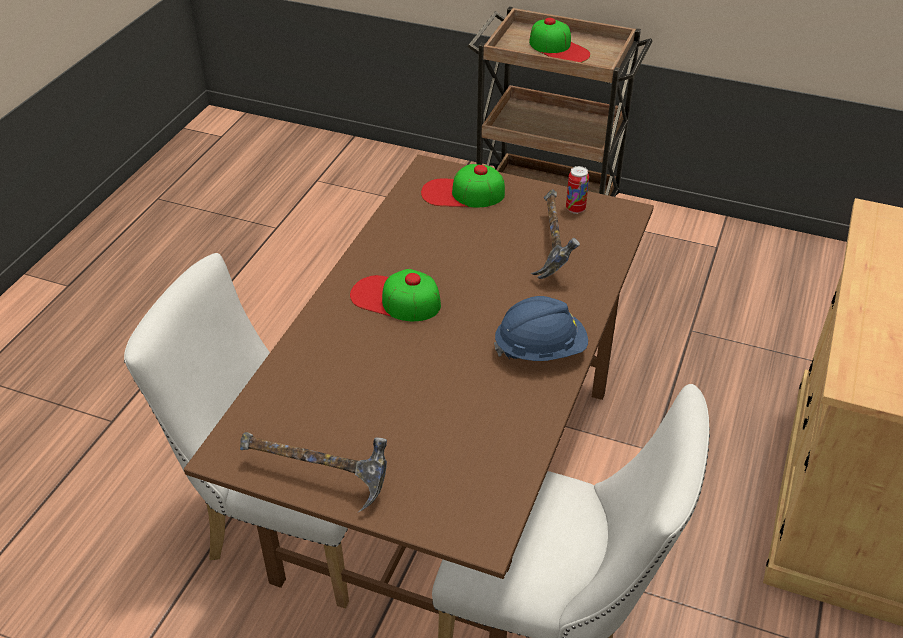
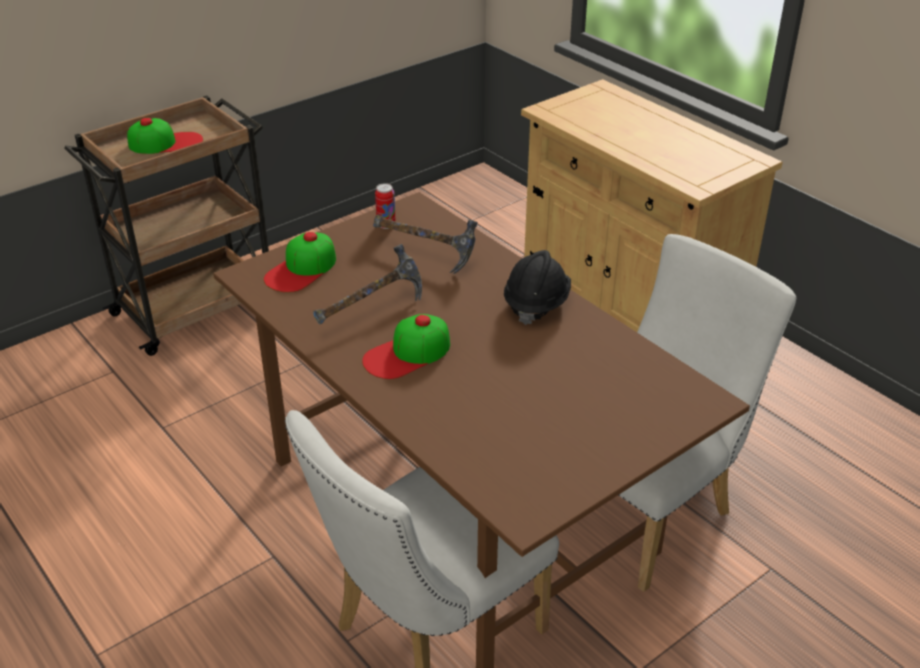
camera: 60 degrees left, 5 degrees down
(319, 480) = (595, 468): hammer -> hammer (371, 311)
(540, 349) = (536, 304): blue hard hat -> black hard hat

